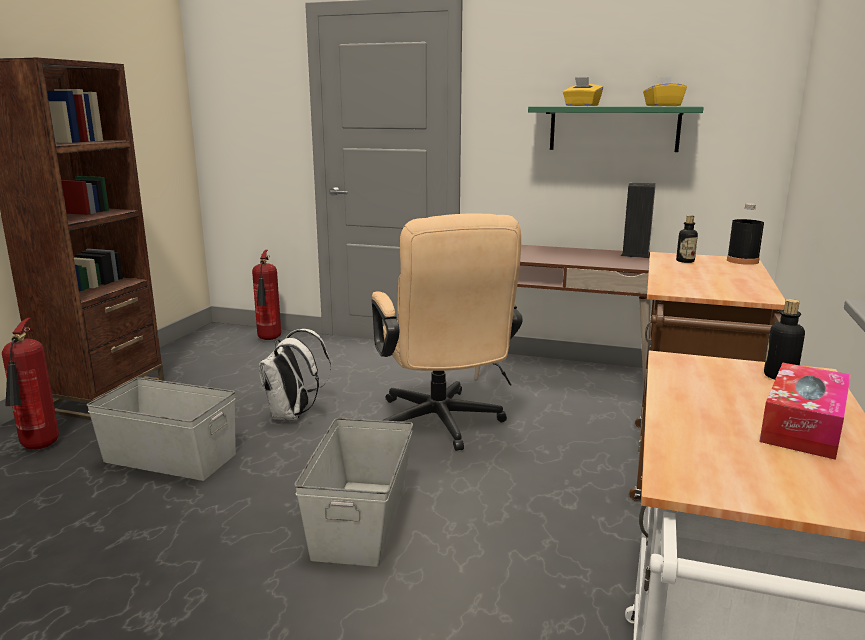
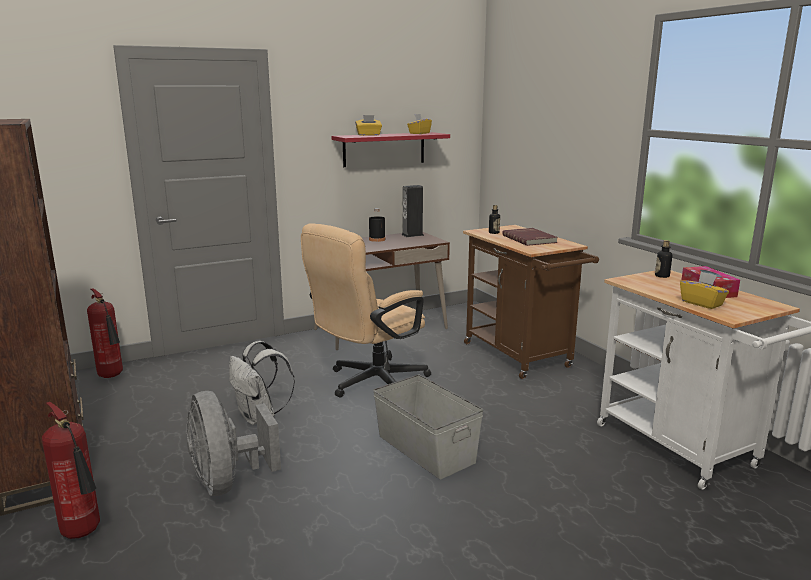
camera: 45 degrees left, 0 degrees up
(170, 458) = (228, 481): grey storage box -> grey fan
(442, 425) = (369, 383): beige office chair -> beige office chair turned 105 degrees clockwise
(614, 128) = (384, 149): green shelf -> red shelf
(702, 439) = (702, 303): none -> yellow tissue box
(716, 277) = (530, 239): none -> red book
(742, 261) = (514, 227): black bottle -> black bottle (377, 239)

